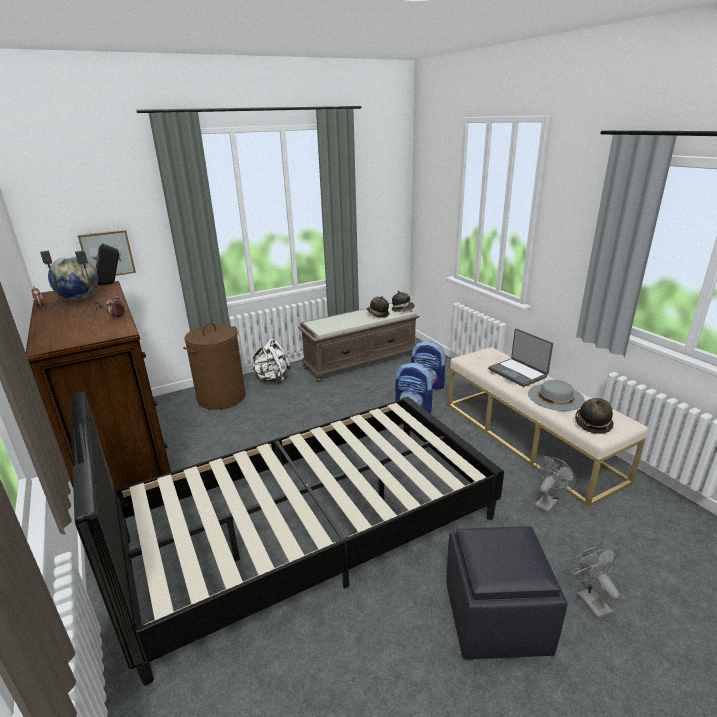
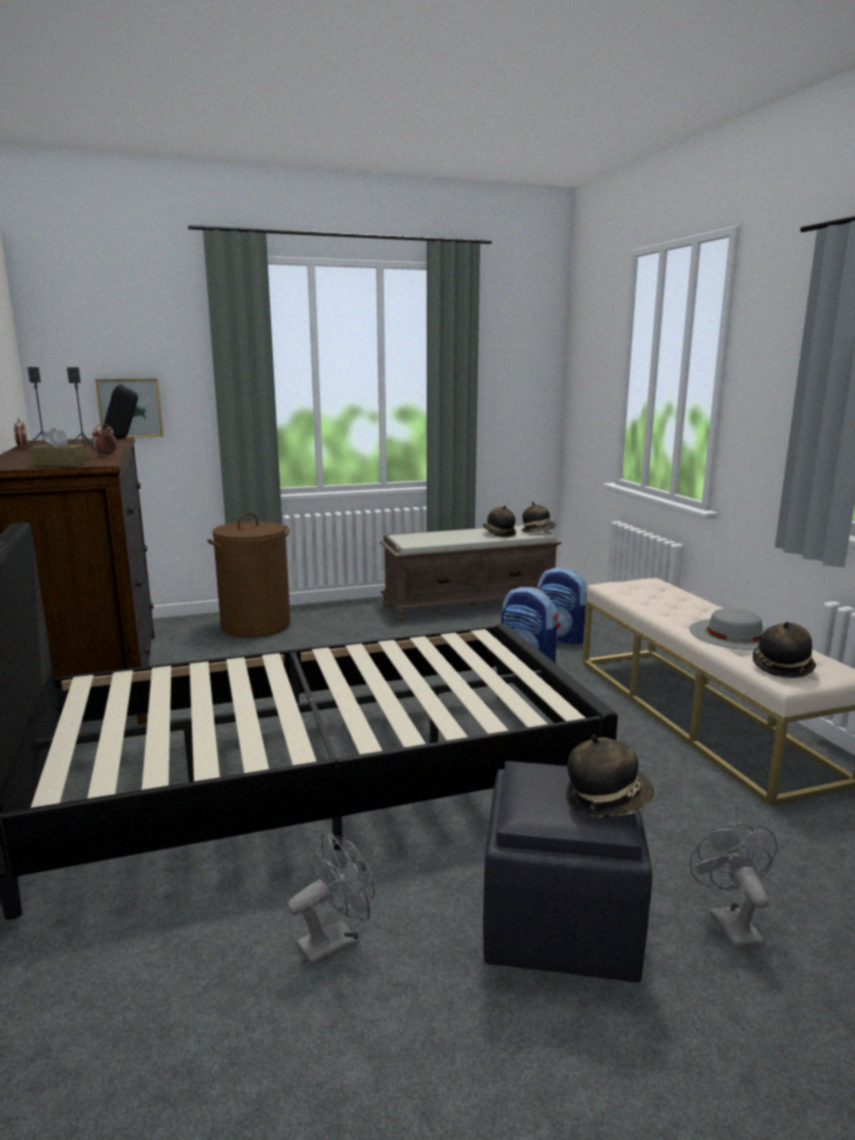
camera: 10 degrees right, 10 degrees down
(79, 298) = (74, 444): globe -> none
(91, 336) = (60, 464): none -> brown tissue box
(272, 379) = (335, 613): white backpack -> none
(518, 373) = (685, 605): laptop -> none
(531, 556) = (607, 800): none -> hat
(548, 501) = (703, 791): grey fan -> grey fan (336, 941)

